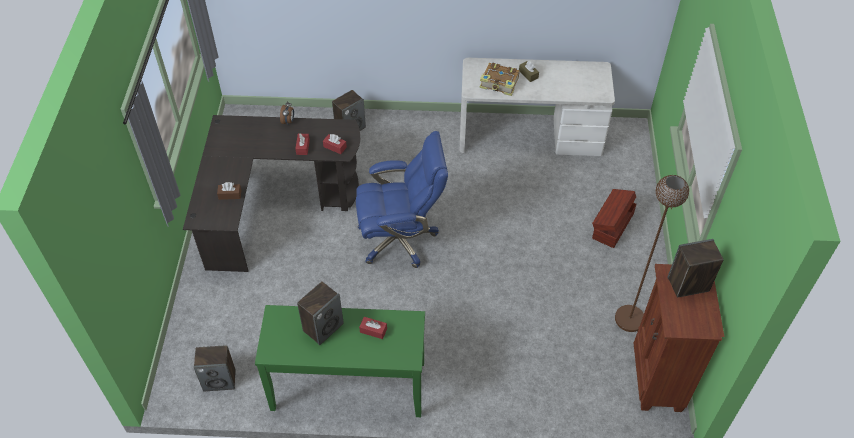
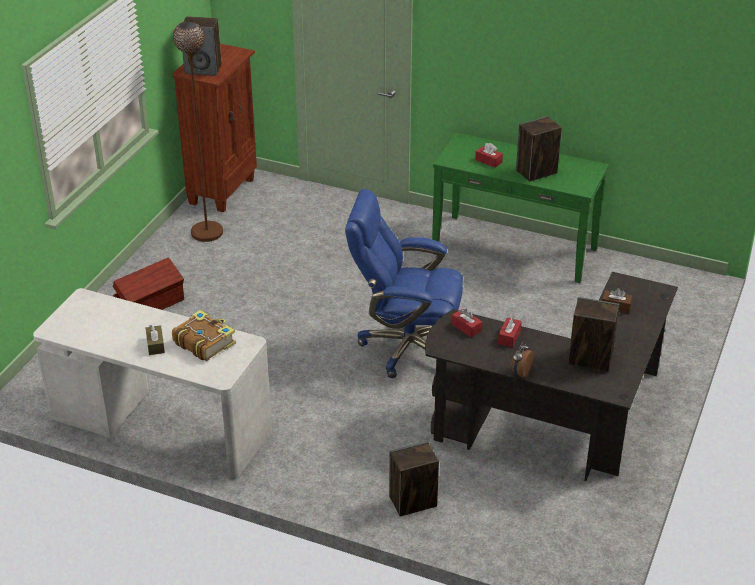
camera: 160 degrees left, 15 degrees down
(220, 380) = (646, 279): speaker -> speaker (589, 360)

